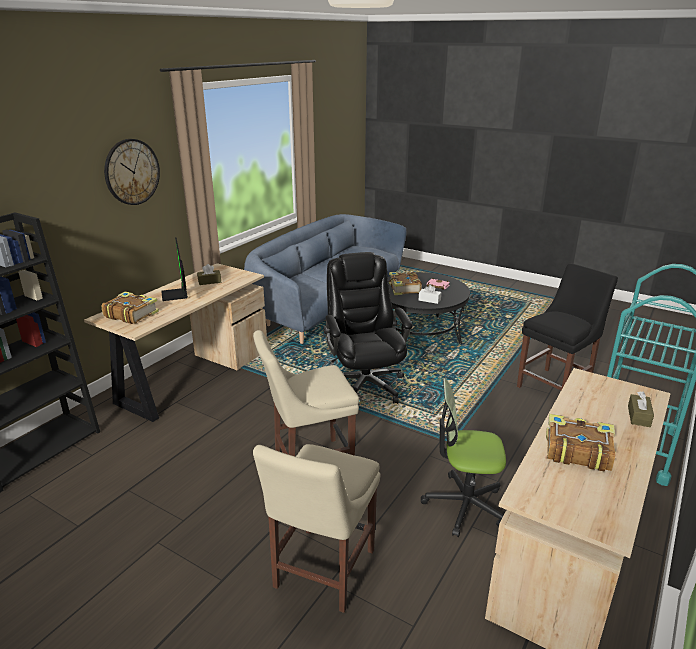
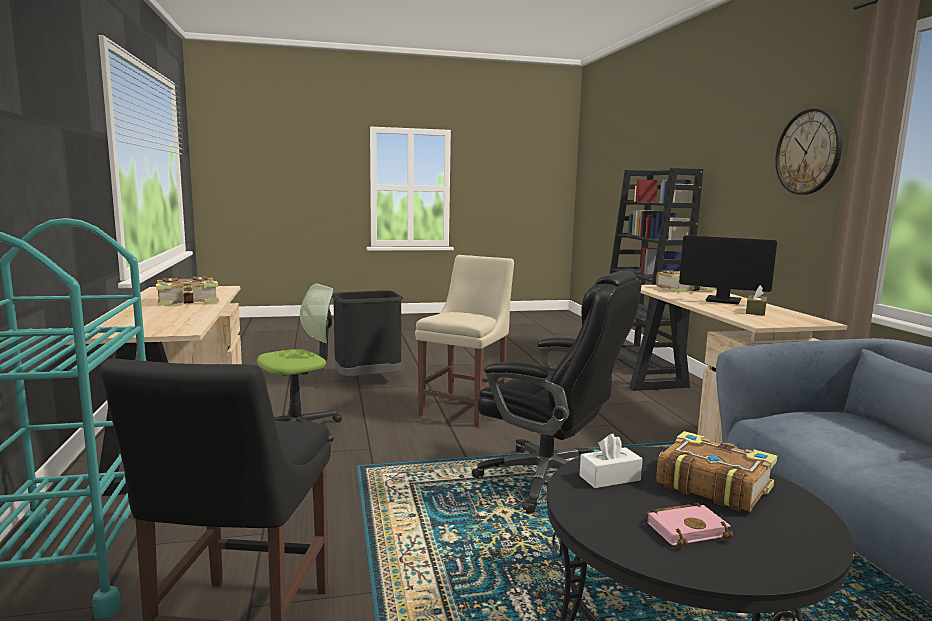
camera: 135 degrees right, 15 degrees down
(321, 572) = (368, 380): beige chair -> black trash can
(638, 416) = (119, 320): brown tissue box -> none

